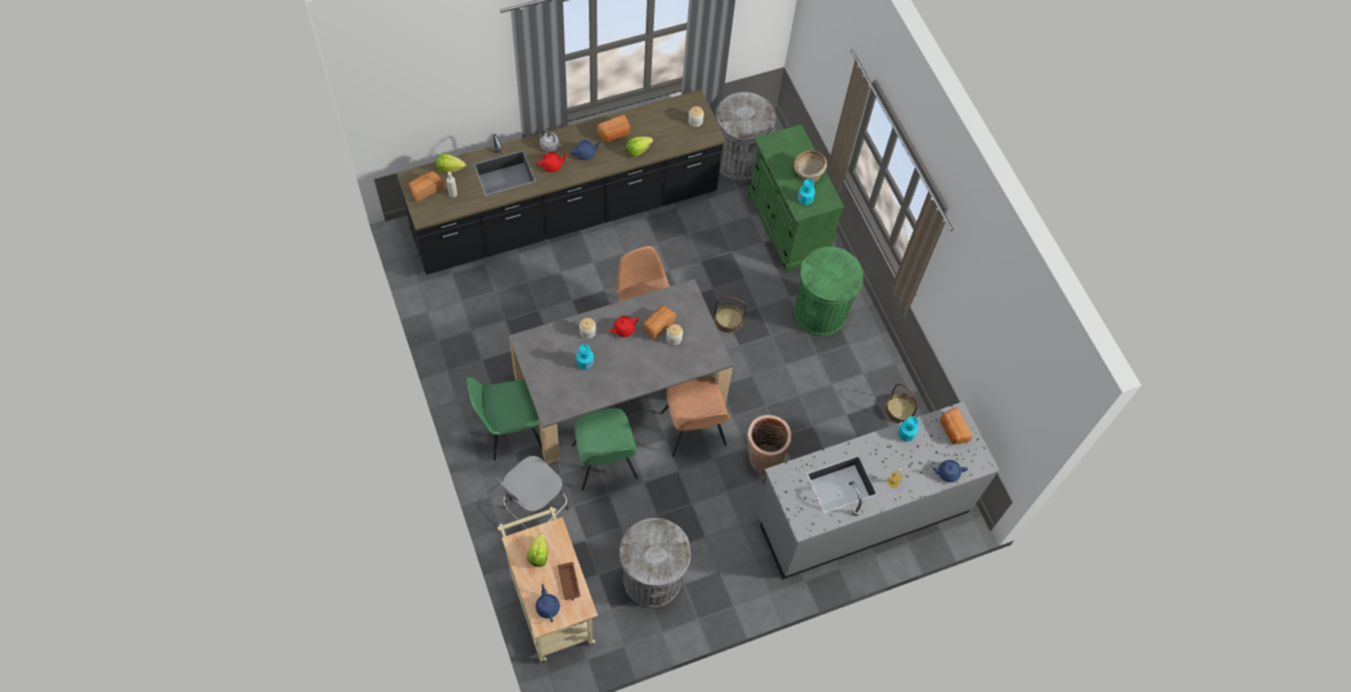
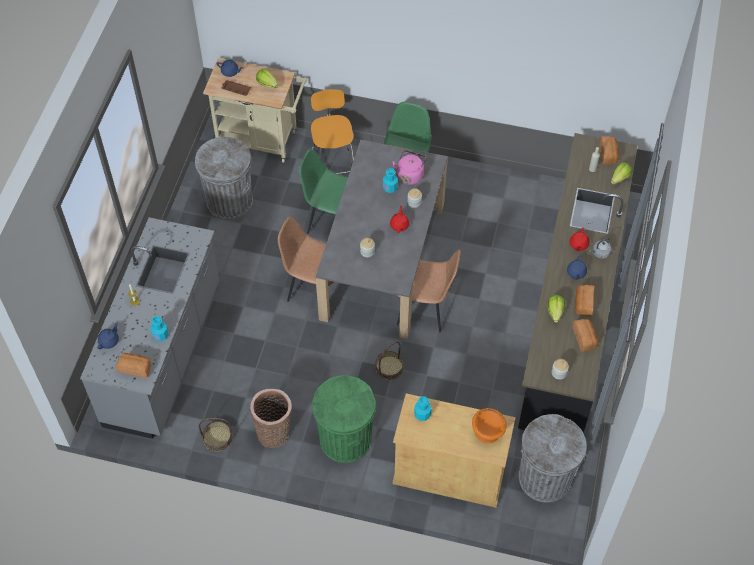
camera: 130 degrees right, 5 degrees down
(534, 509) = (333, 165): grey stool -> orange stool
(556, 354) = (410, 175): none -> pink kettle
(658, 325) = (386, 248): bread -> bread (584, 339)
(763, 459) = (257, 318): basket -> basket (274, 432)
(783, 148) = (487, 432): none -> orange bowl
(787, 225) = (449, 473): green cabinet -> beige cabinet
(807, 175) = (445, 433): beige bowl -> none

